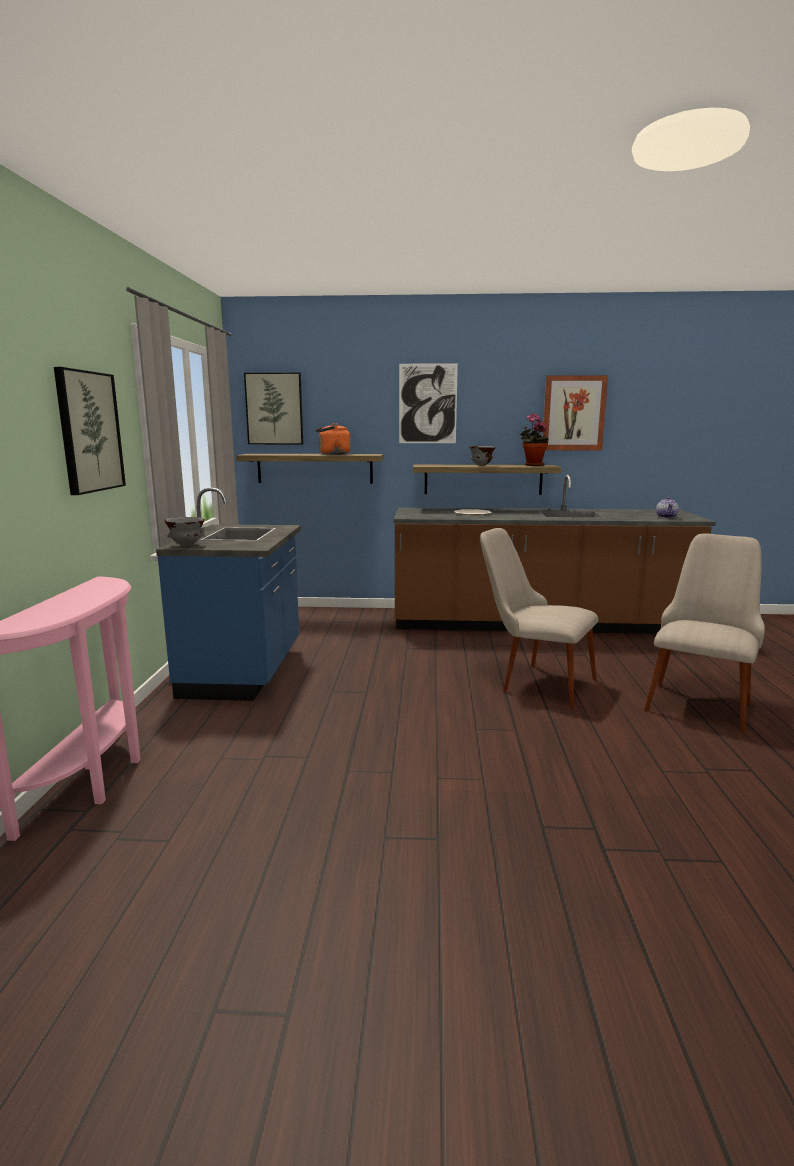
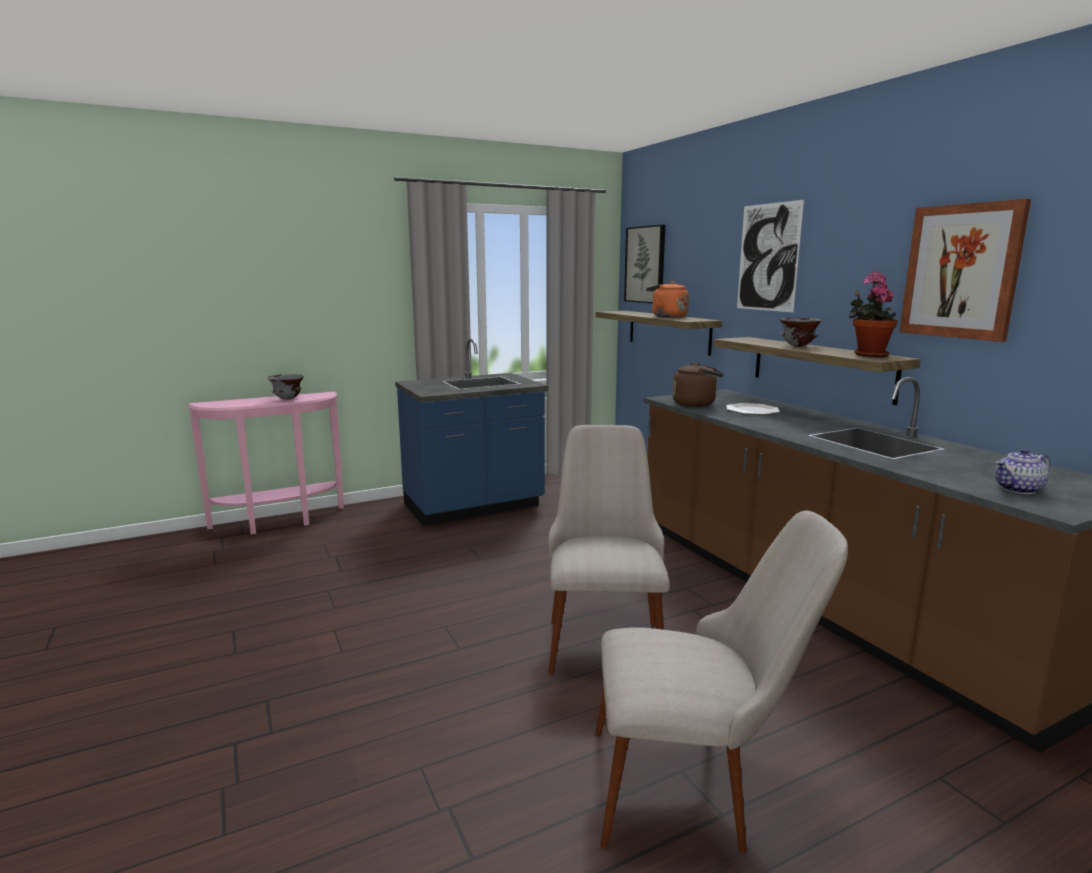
camera: 60 degrees right, 0 degrees up
(89, 432) = (346, 288): picture -> none
(187, 545) = (415, 383): grey bowl -> grey bowl (288, 399)
(435, 516) = (696, 404): none -> brown kettle

